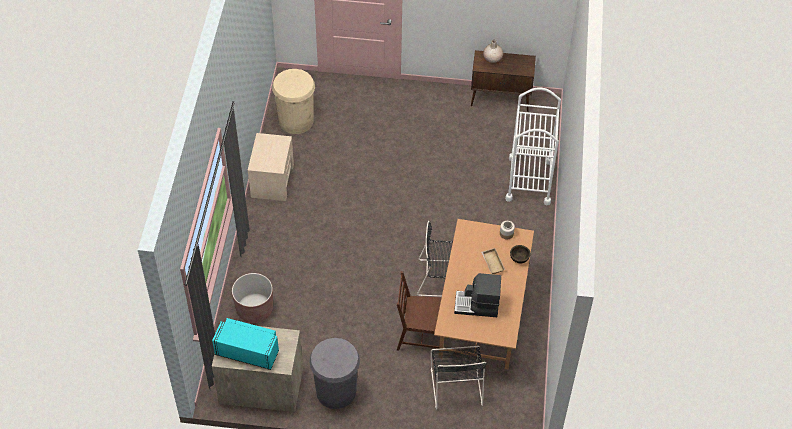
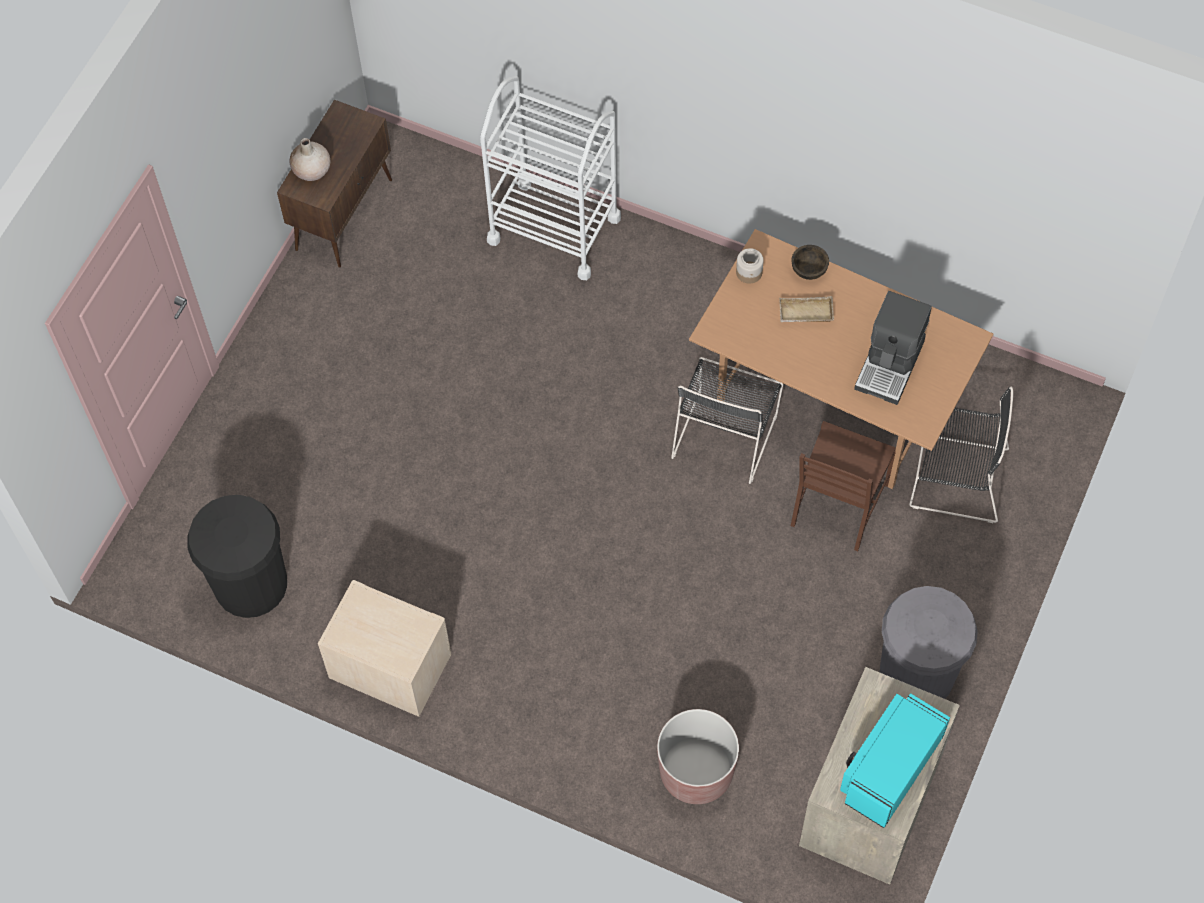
camera: 70 degrees left, 10 degrees up
(296, 121) = (250, 584): beige trash can -> black trash can

